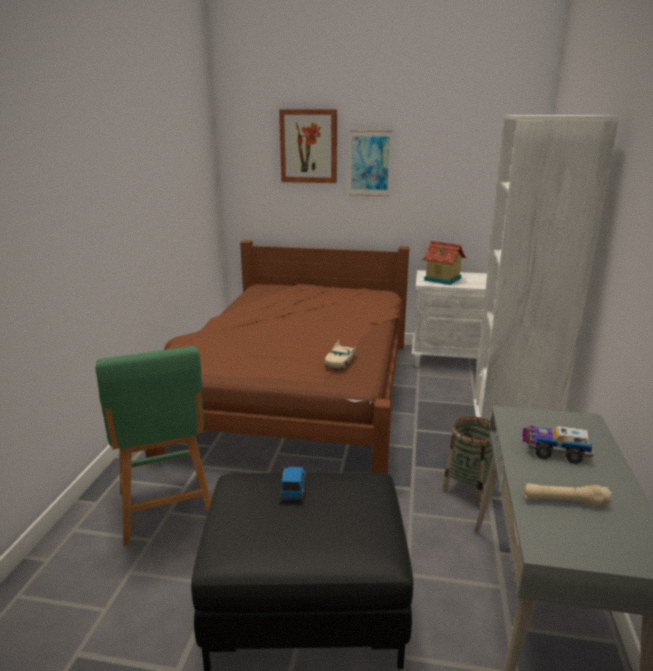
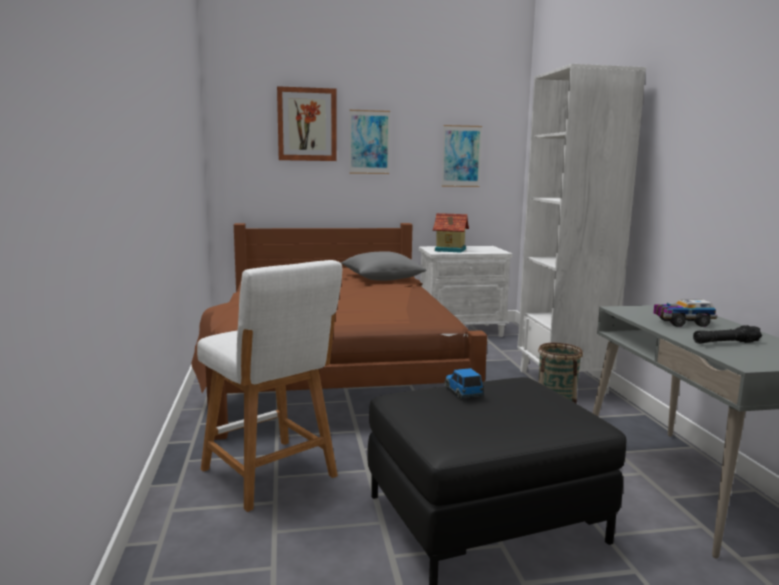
camera: 20 degrees left, 10 degrees down
(167, 510) = (272, 475): green stool -> white stool
(340, 361) = (410, 308): beige toy car -> none
(358, 309) = (382, 278): none -> grey pillow
(468, 178) = (461, 156): none -> picture
(564, 501) = (725, 343): beige flashlight -> black flashlight

